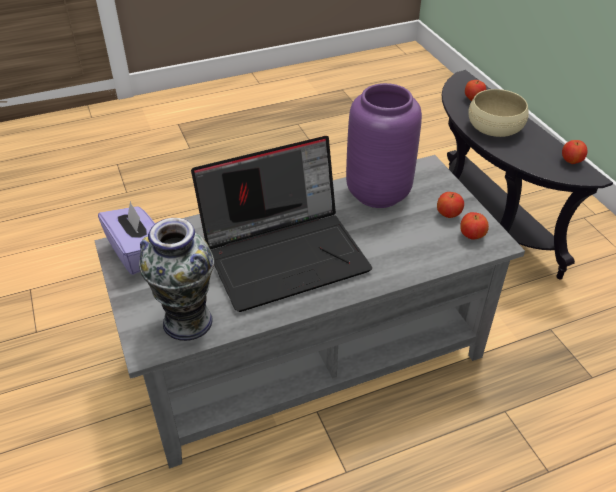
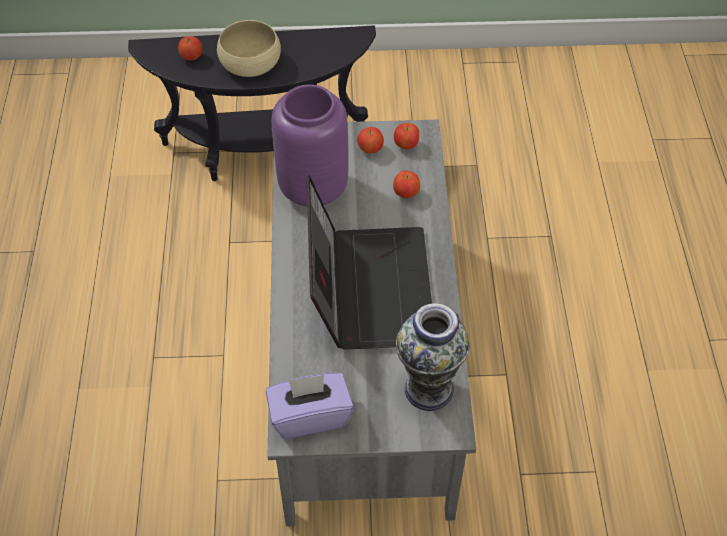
camera: 70 degrees left, 10 degrees up
(571, 161) = (332, 36): apple -> apple (406, 193)

